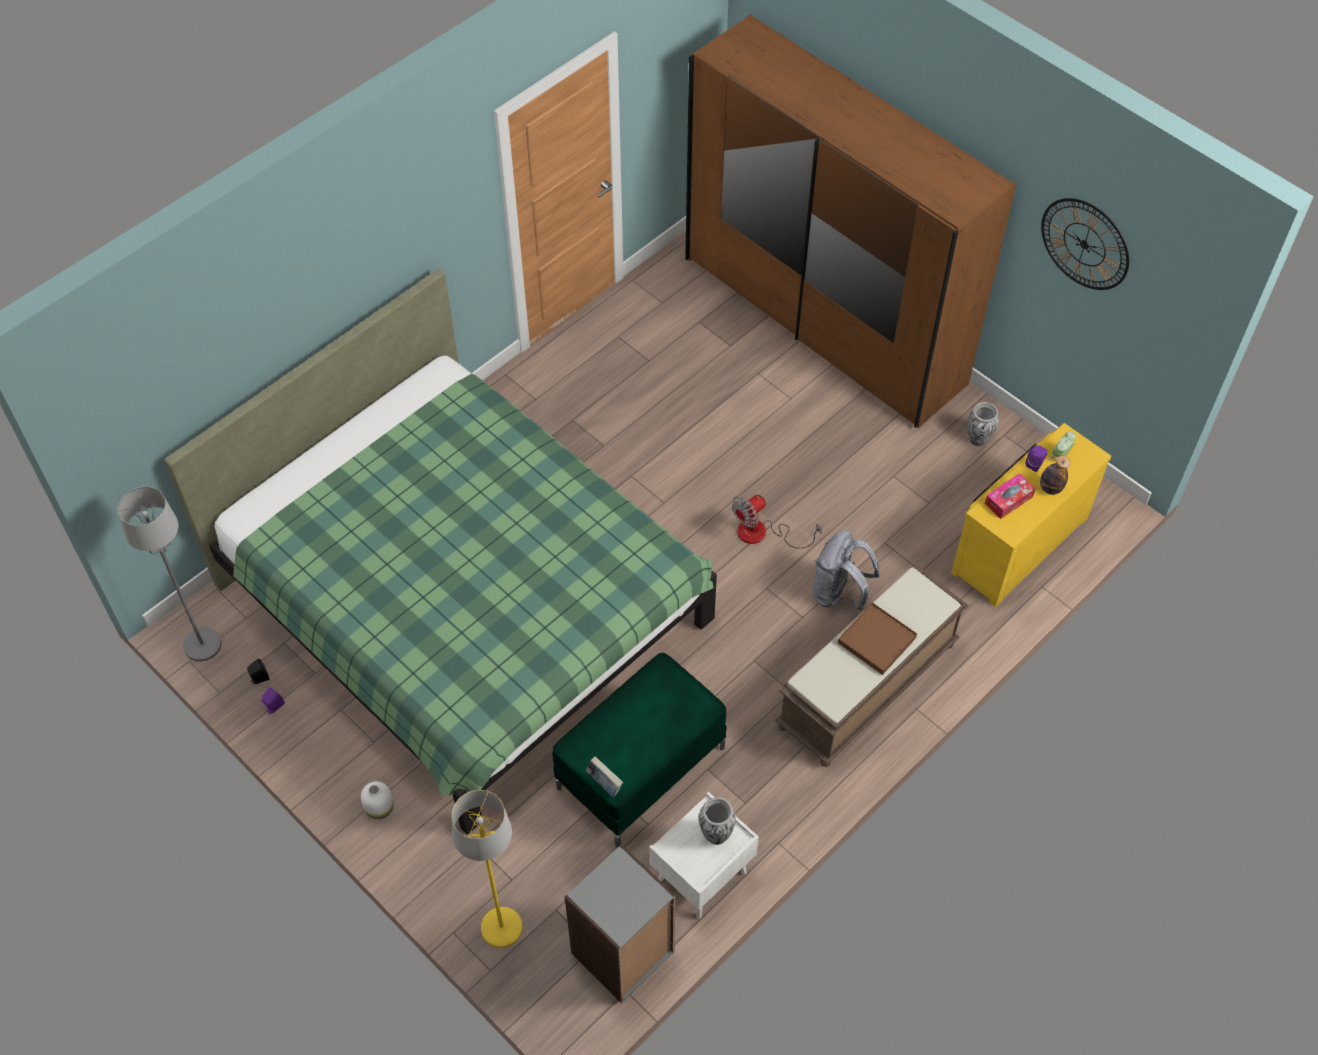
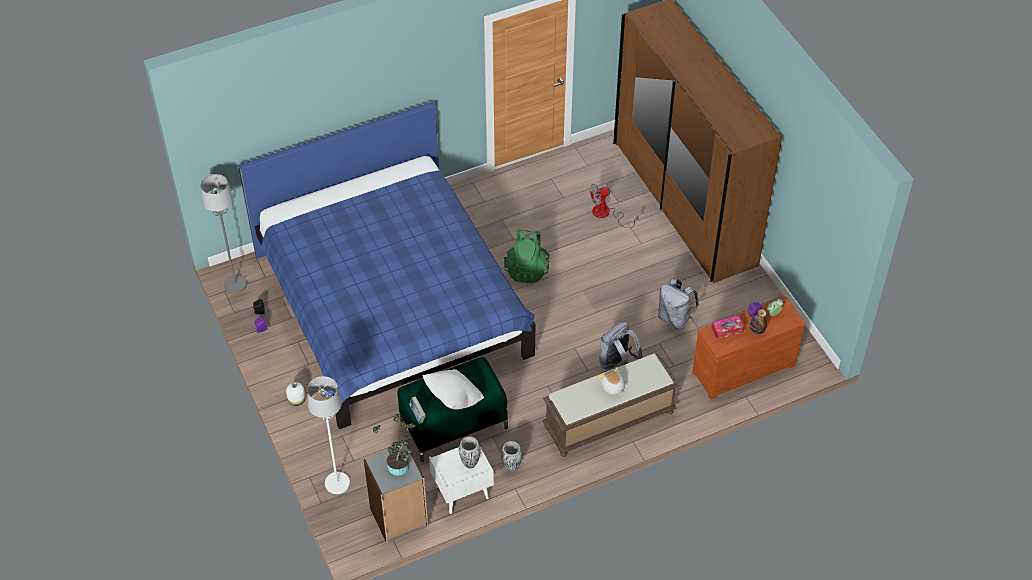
camera: 20 degrees right, 5 degrees down
(463, 604) = (391, 305): green bed -> blue bed
(501, 928) = (337, 483): yellow floor lamp -> white floor lamp
(629, 892) = (399, 468): none -> potted plant
(643, 486) = (527, 269): none -> green backpack
(648, 737) = (453, 399): none -> white pillow
(762, 534) = (586, 317): fan -> fan (606, 214)
(876, 640) = (612, 387): brown tray -> plush toy
(889, 498) = (675, 318): none -> grey backpack
(978, 439) = (748, 300): vase -> vase (511, 466)
(1016, 543) = (742, 367): yellow dresser -> brown dresser
(1084, 244) = (811, 183): wall clock -> none

